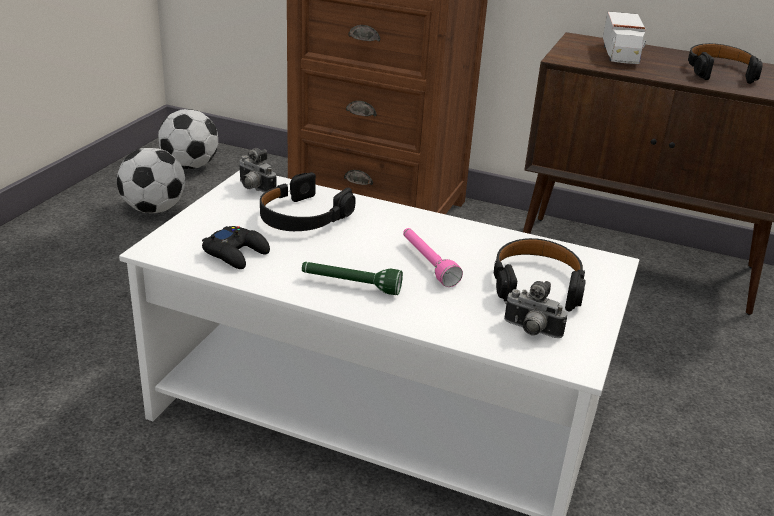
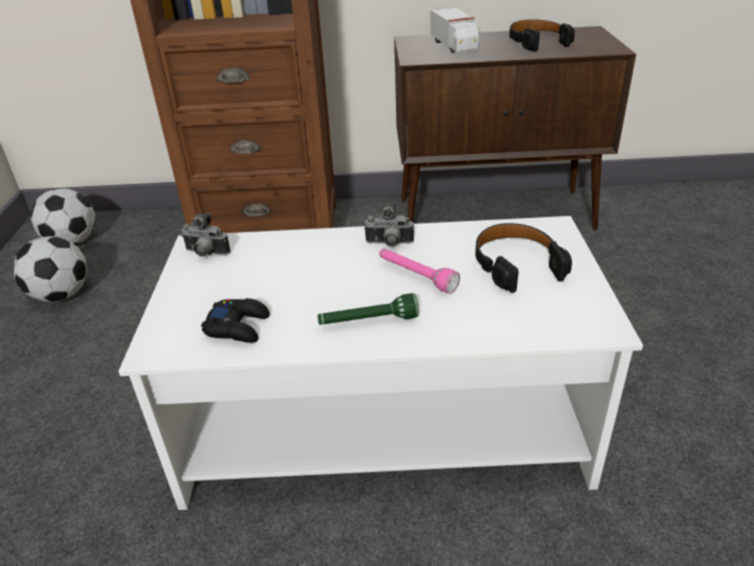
camera: 20 degrees left, 5 degrees up
(302, 217) = (272, 267): black headphones -> none
(530, 331) = (548, 311): camera -> camera (389, 244)

